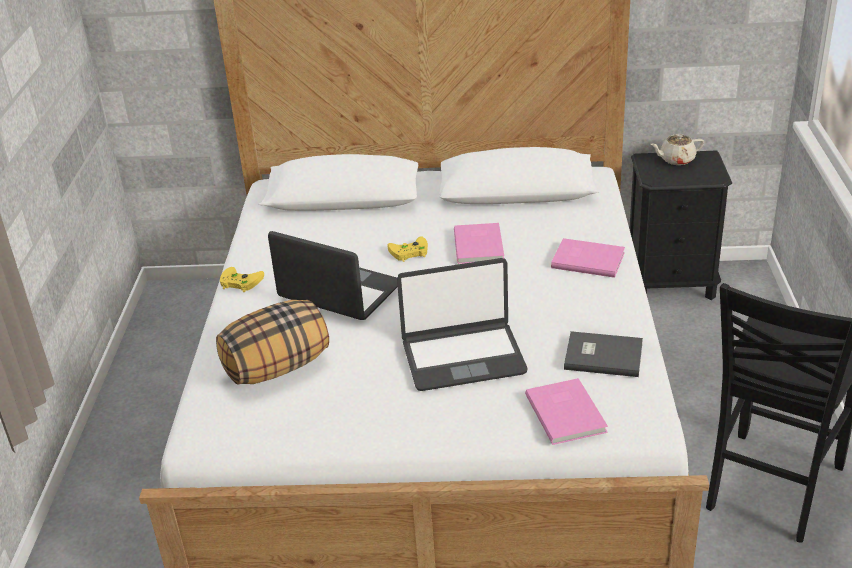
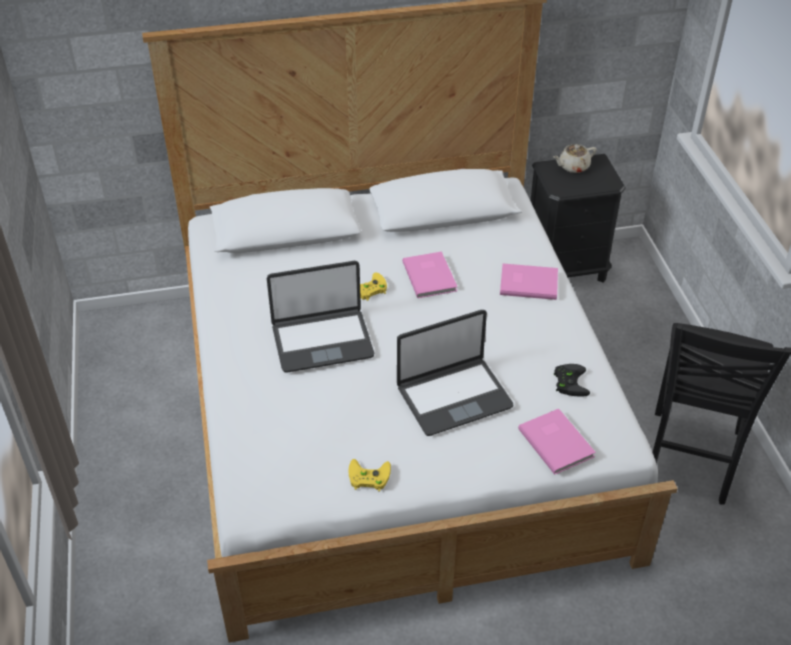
camera: 15 degrees left, 10 degrees up
(239, 282) = (223, 338): yellow game controller -> yellow game controller (367, 477)
(277, 367) = (295, 427): pillow -> none
(339, 292) = (322, 341): laptop -> laptop turned 150 degrees clockwise
(602, 355) = (569, 381): grey book -> black game controller

